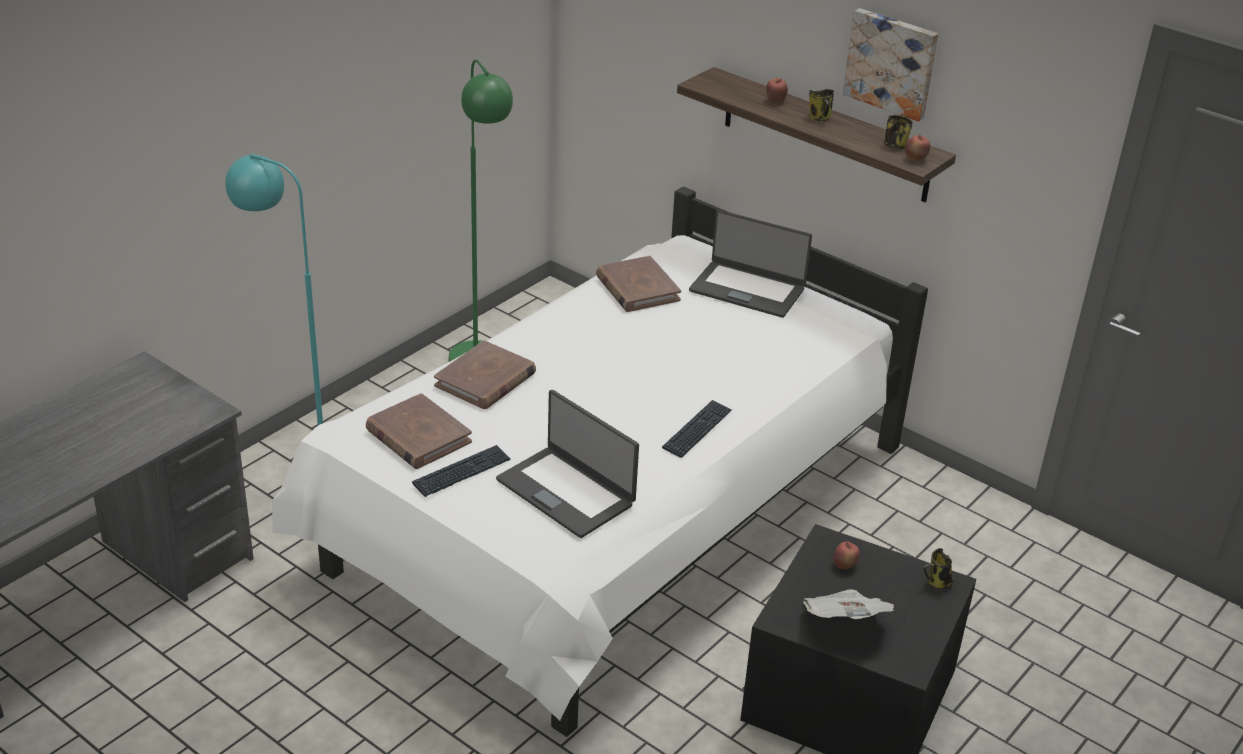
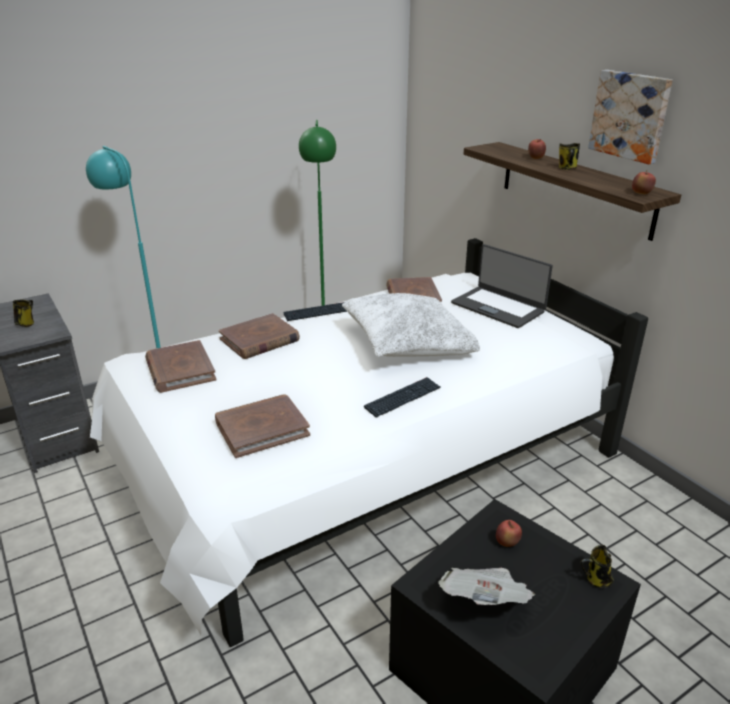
camera: 20 degrees right, 5 degrees down
(462, 472) = (191, 400): keyboard -> keyboard (318, 312)
(566, 491) = (262, 428): laptop -> brown book
(667, 357) = (408, 343): none -> white pillow
(894, 145) = (625, 185): mug -> mug (26, 323)

